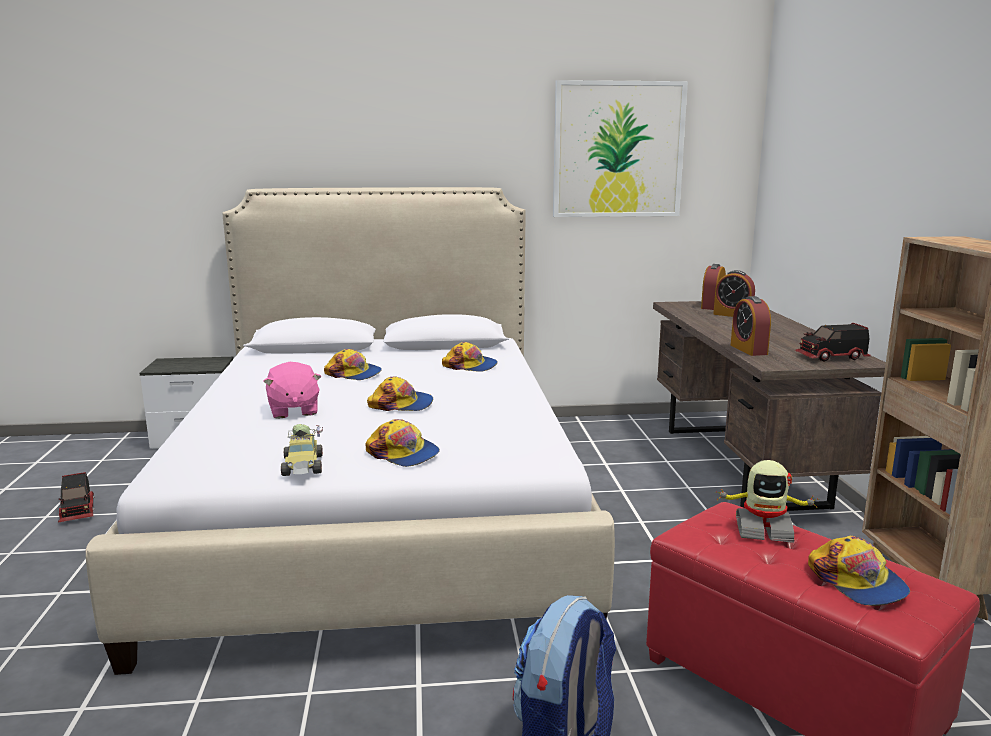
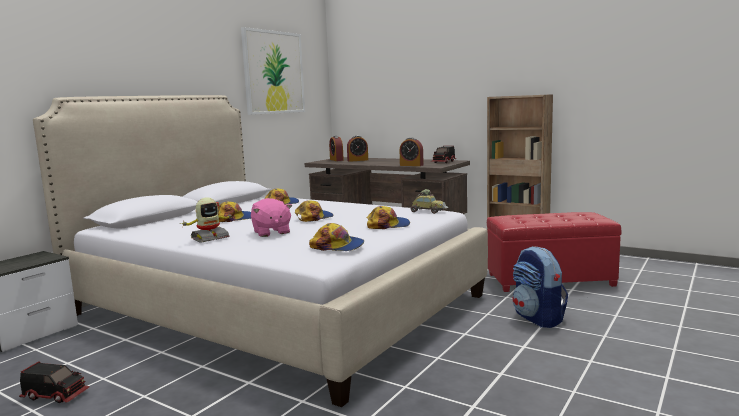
camera: 50 degrees left, 5 degrees down
(293, 411) = (271, 232): pink plush toy -> pink plush toy turned 45 degrees clockwise
(304, 466) = (367, 239): toy car -> toy car (428, 211)
(763, 530) = (523, 216): toy robot -> toy robot (209, 238)
(857, 582) = (574, 216): cap -> cap (338, 246)

